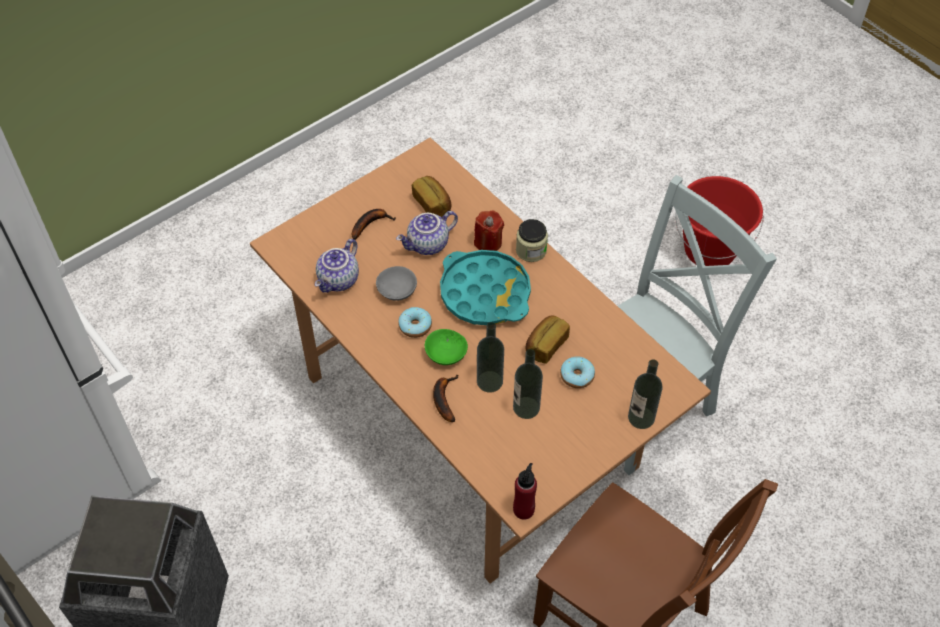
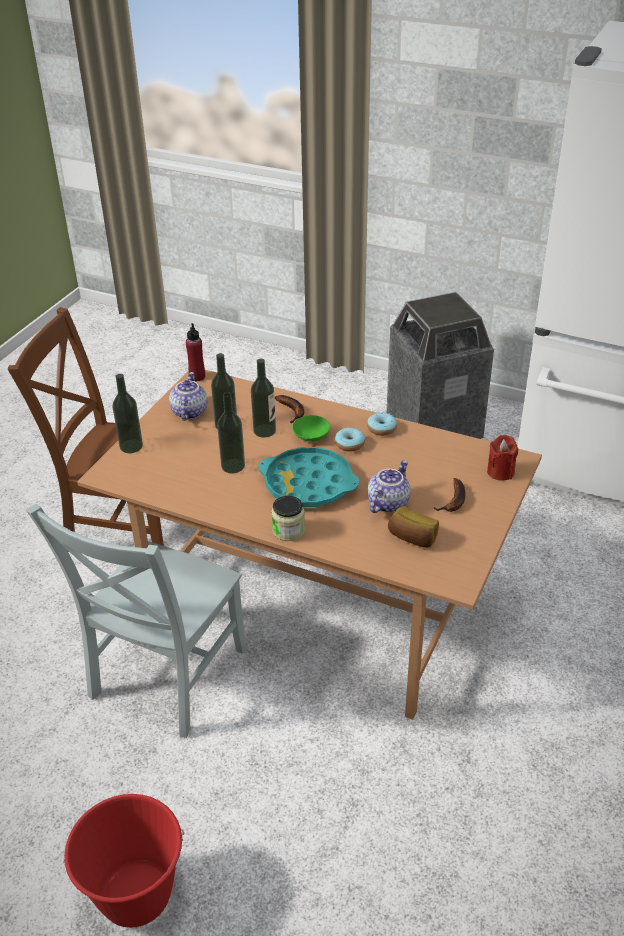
camera: 155 degrees right, 15 degrees down
(339, 280) = (439, 453): teapot -> teapot (188, 412)
(398, 290) = (384, 462): grey bowl -> none
(488, 242) = (334, 524): red candle -> red candle (500, 472)
(545, 345) = (233, 466): bread -> bottle
(577, 376) = (195, 455): donut -> donut (381, 428)

